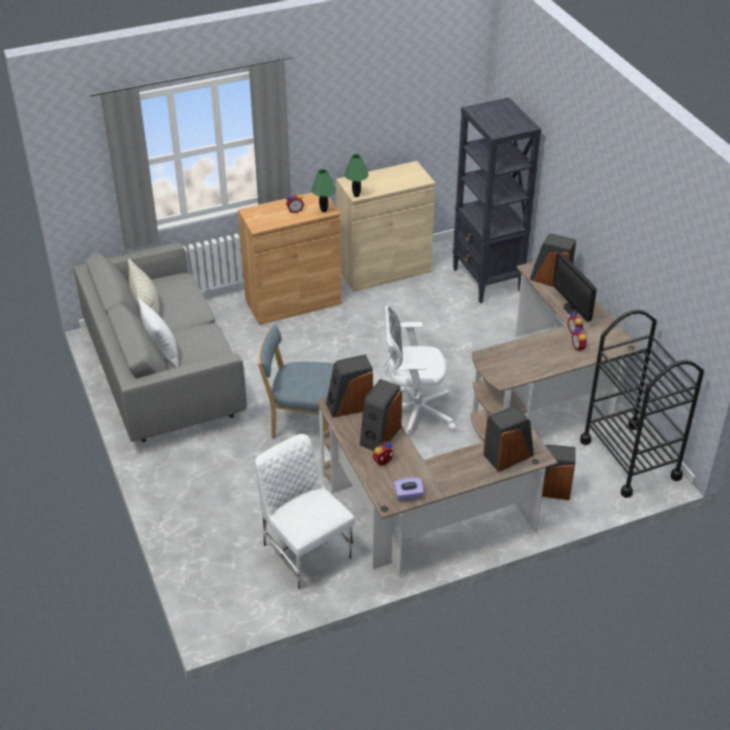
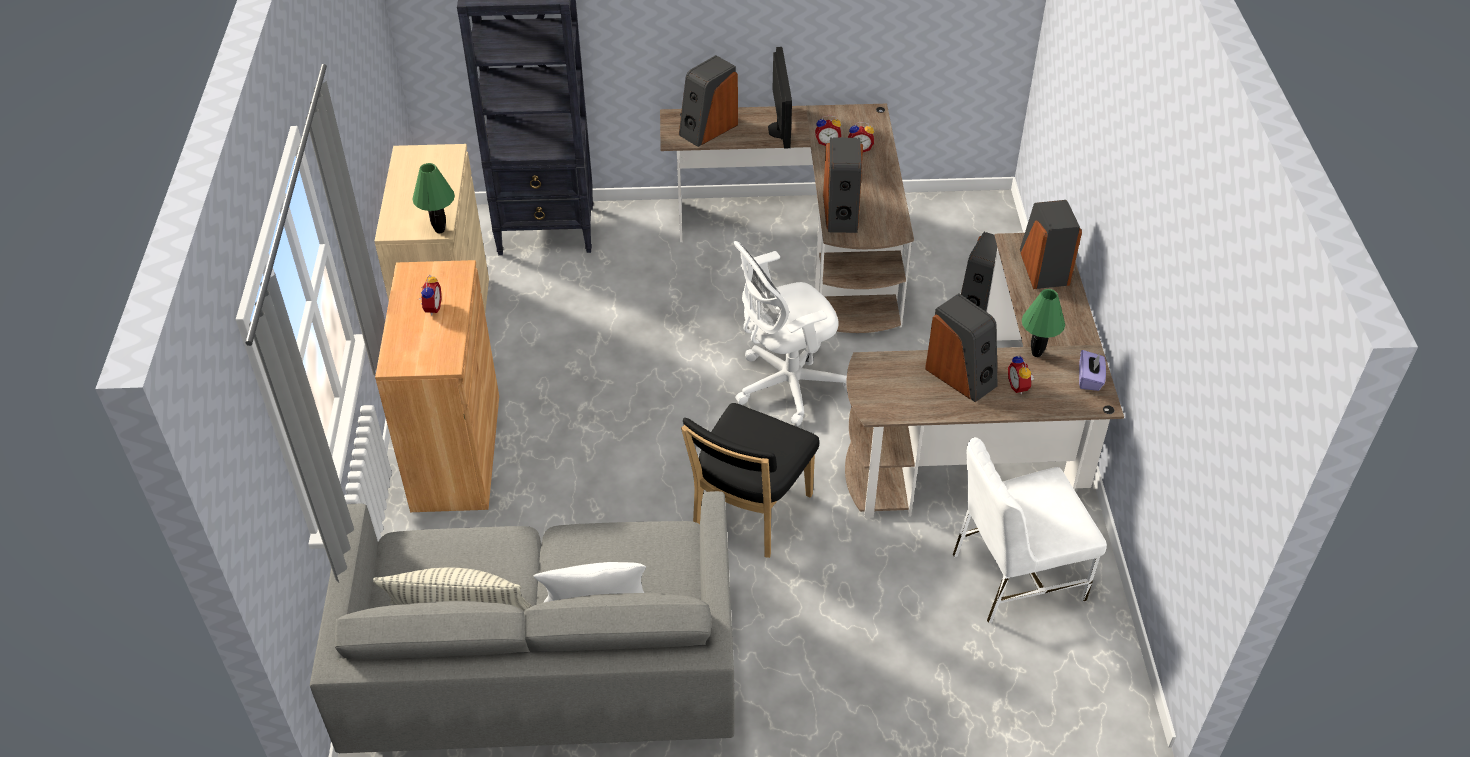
camera: 70 degrees left, 5 degrees up
(301, 422) = (749, 514): blue chair -> black chair
(324, 210) = (455, 275): green table lamp -> green table lamp (1036, 353)
(349, 405) = (886, 391): speaker -> speaker (841, 213)
(413, 413) = (786, 385): white office chair -> white office chair turned 45 degrees clockwise
(572, 308) = (779, 130): monitor -> monitor turned 90 degrees counterclockwise
(630, 459) = (953, 220): black cart -> none

